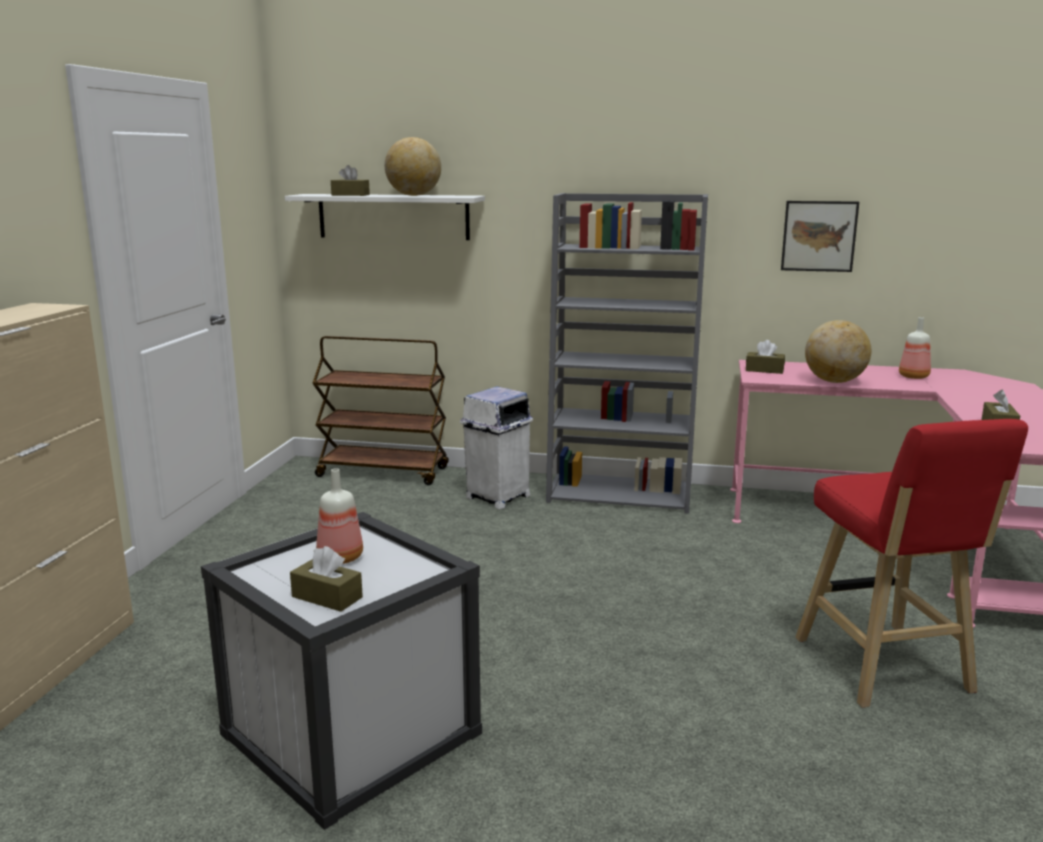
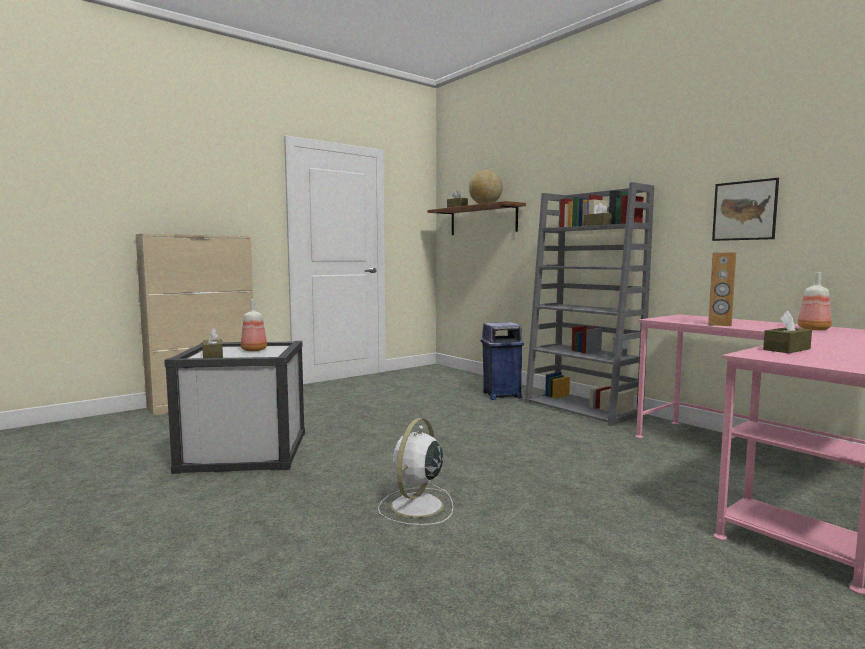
camera: 40 degrees right, 10 degrees down
(384, 472) = (463, 376): brown cart -> none
(393, 216) = (483, 220): white shelf -> brown shelf
(497, 497) = (501, 395): white trash can -> blue trash can
(722, 713) = (416, 507): none -> white fan
(764, 370) = (679, 317): brown tissue box -> brown tissue box (598, 225)
(834, 381) = (719, 324): globe -> brown speaker
(885, 669) = (578, 531): red stool -> none

